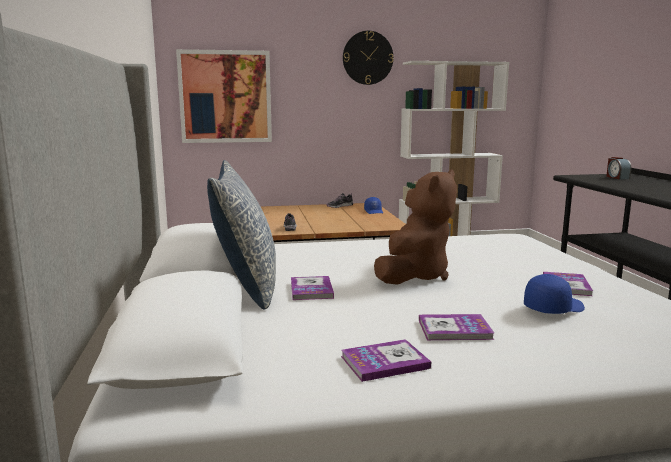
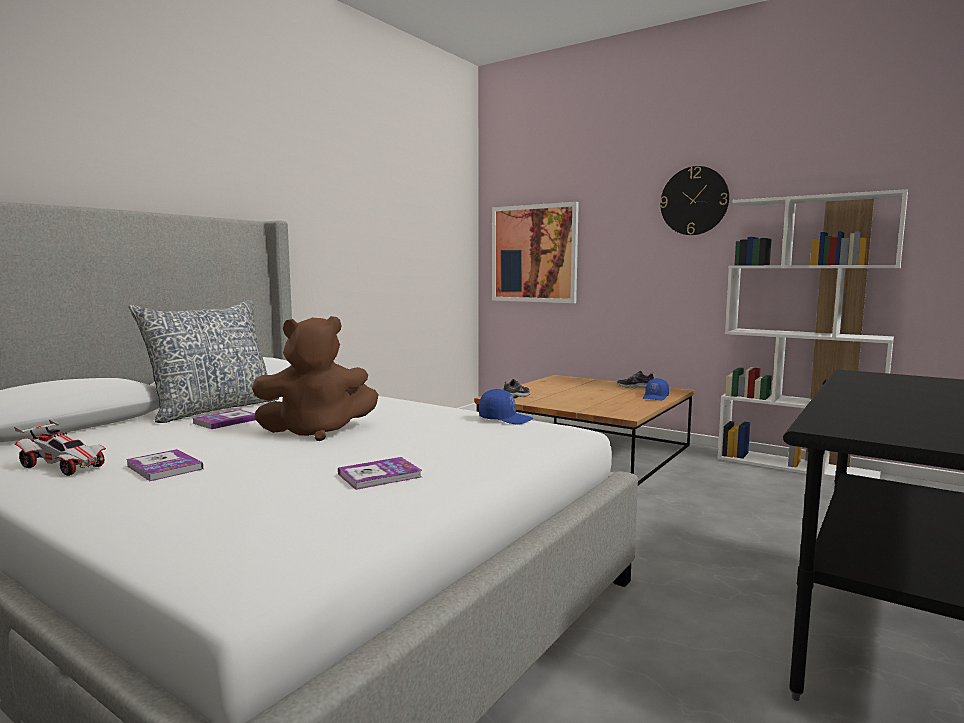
camera: 45 degrees right, 5 degrees down
(385, 362) = (64, 466): book -> toy car
(553, 308) = (267, 480): blue cap -> blue cap (505, 419)
(617, 177) = (935, 384): alarm clock -> none

